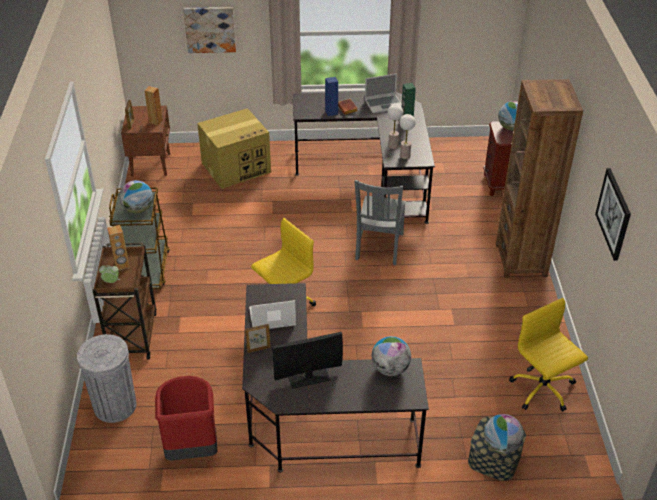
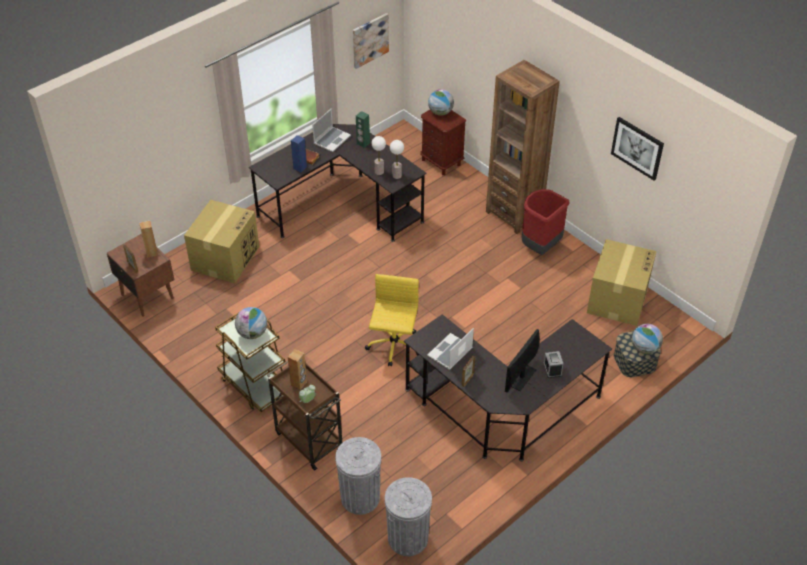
camera: 40 degrees left, 5 degrees up
(110, 465) = (408, 538): none -> grey trash can
(192, 450) = (451, 488): red trash can -> red trash can (539, 247)
(210, 29) = (164, 143): picture -> picture (370, 40)
(345, 389) = (552, 369): none -> alarm clock
(379, 247) = (410, 261): grey chair -> none
(390, 369) = (563, 338): globe -> none
(543, 390) = (617, 298): yellow office chair -> cardboard box

